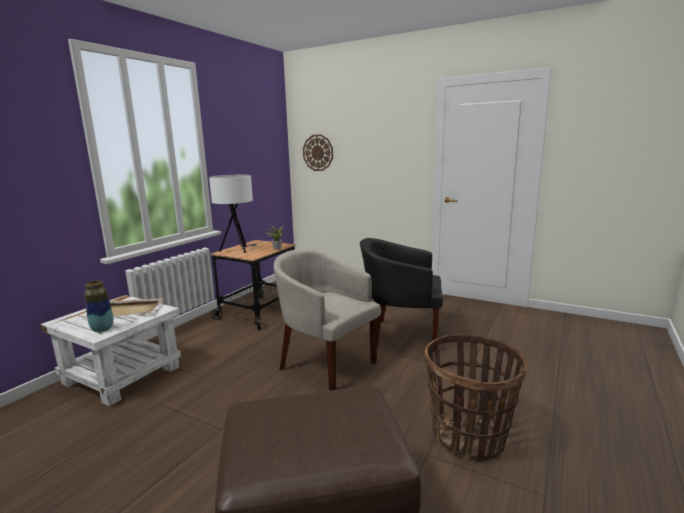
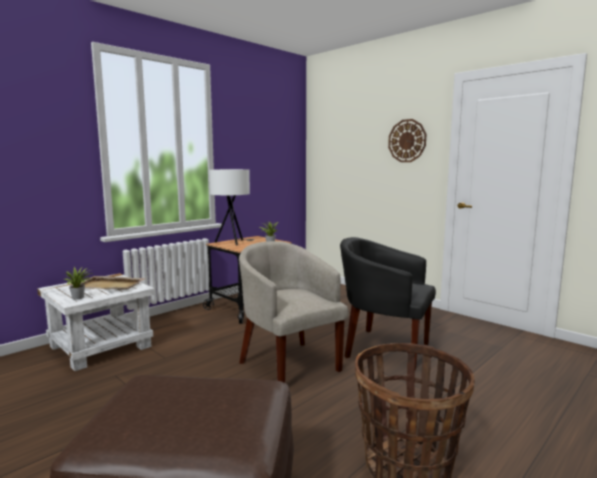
camera: 15 degrees right, 5 degrees down
(102, 329) = (79, 298): vase -> potted plant
(318, 152) = (332, 154): wall clock -> wall clock (407, 141)

